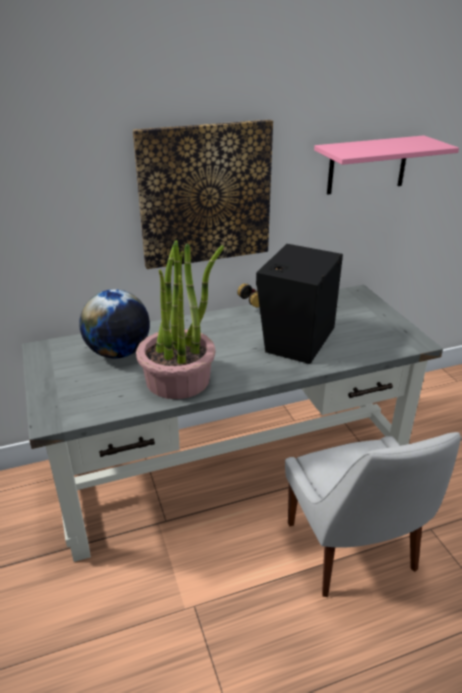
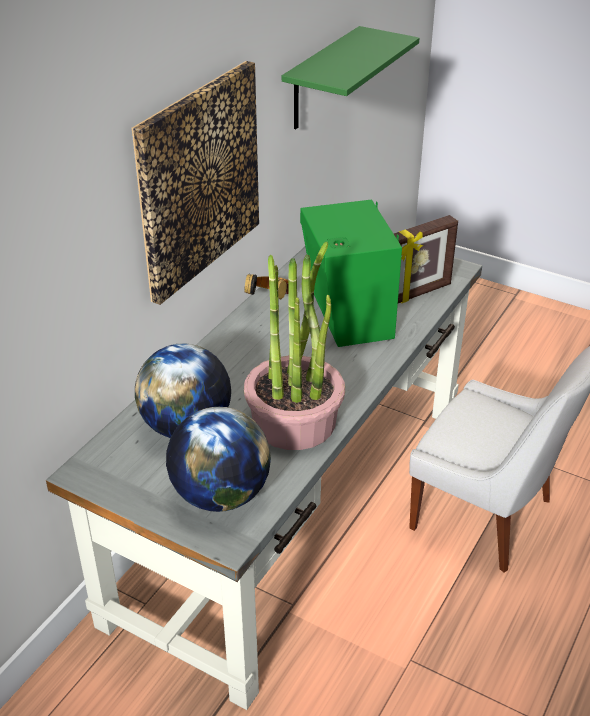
camera: 40 degrees left, 5 degrees up
(81, 395) = (220, 495): none -> globe
(296, 339) = (348, 317): black speaker -> green speaker
(366, 345) = (418, 293): none -> picture frame
(367, 165) = (321, 79): pink shelf -> green shelf

